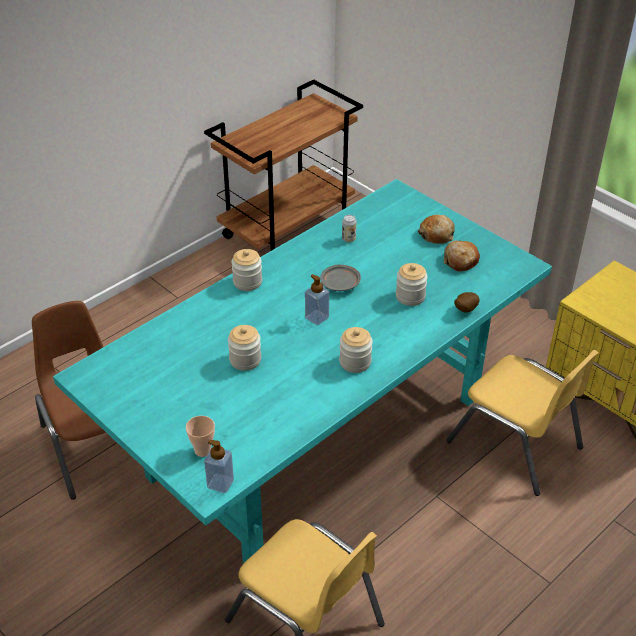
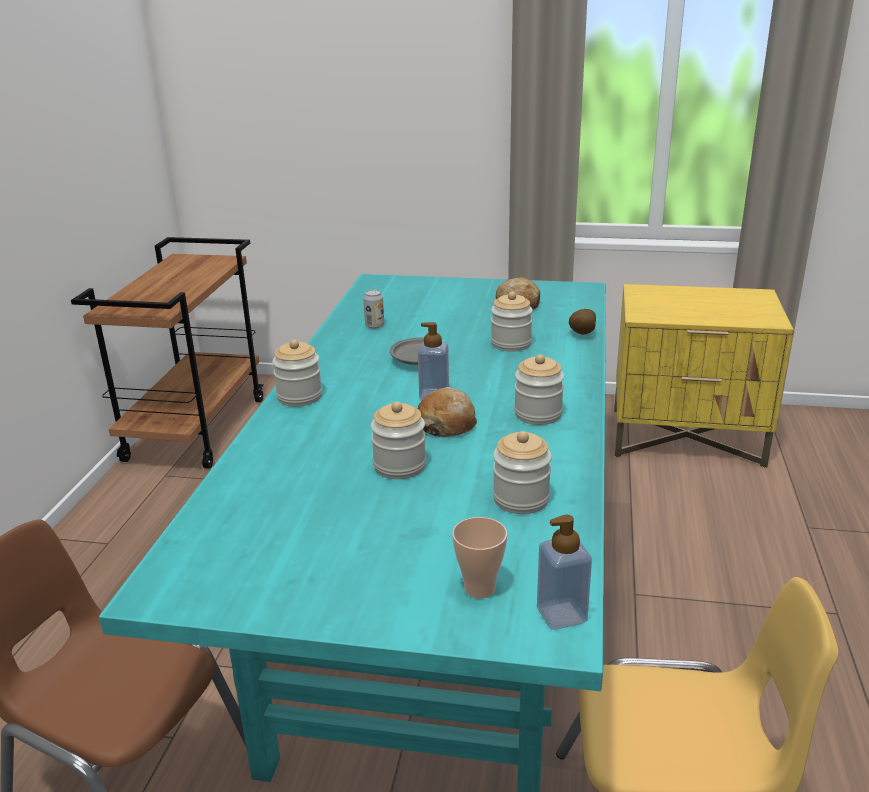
camera: 35 degrees left, 15 degrees down
(277, 413) = (521, 499): none -> jar
(436, 235) = (464, 296): bread -> bread (447, 424)
(515, 445) = (647, 509): yellow chair -> none

